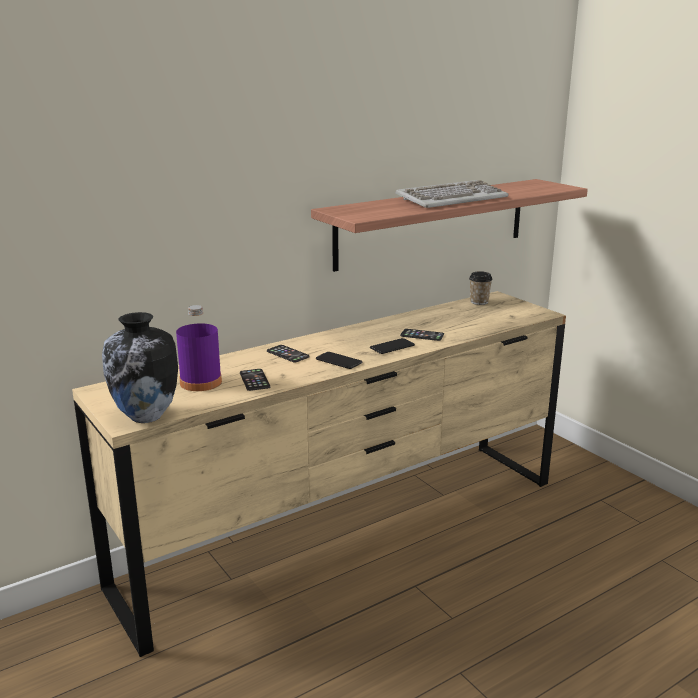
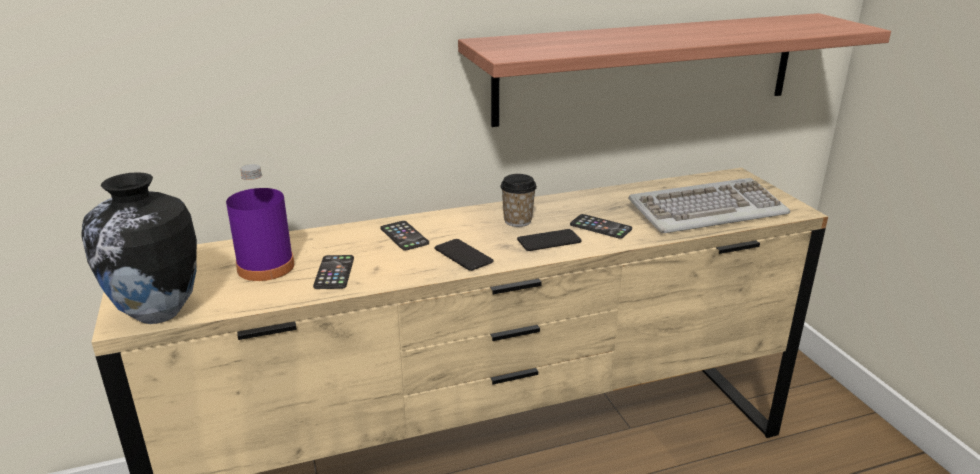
camera: 15 degrees right, 5 degrees up
(451, 199) = (668, 36): keyboard -> keyboard (707, 210)
(479, 302) = (707, 182): cup -> cup (517, 221)

